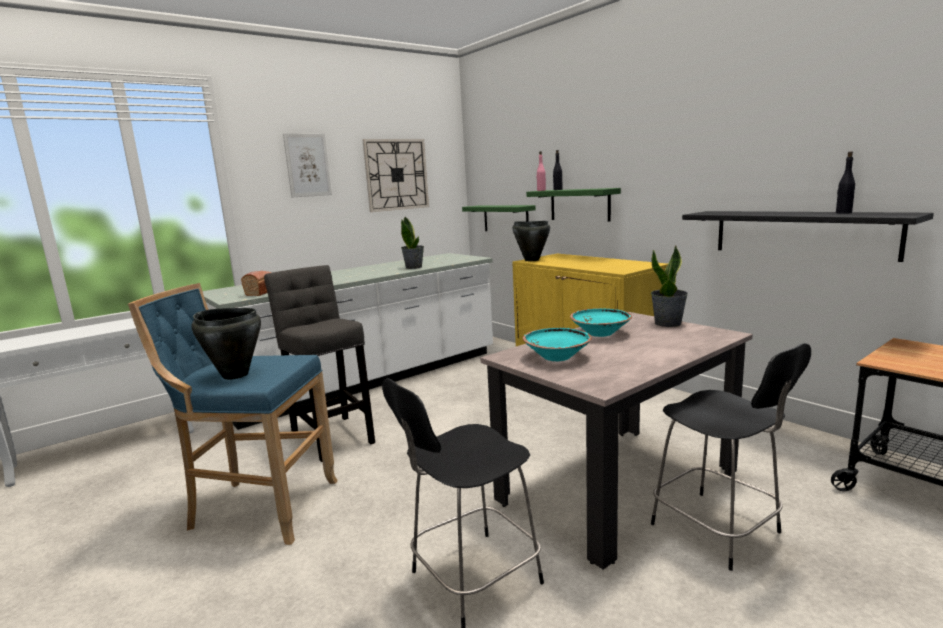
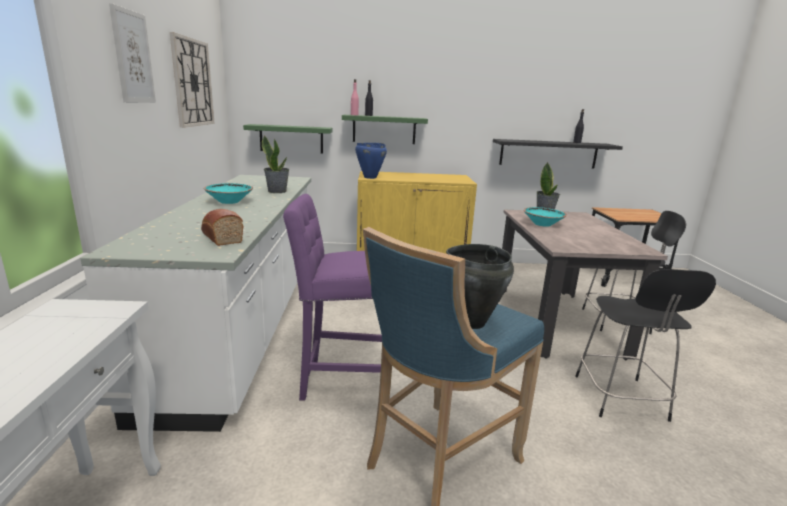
camera: 55 degrees left, 5 degrees up
(332, 436) = (341, 381): grey stool -> purple stool
(531, 260) = (370, 177): black cooking pot -> blue cooking pot
(557, 357) = (579, 241): turquoise bowl -> turquoise bowl (229, 201)

